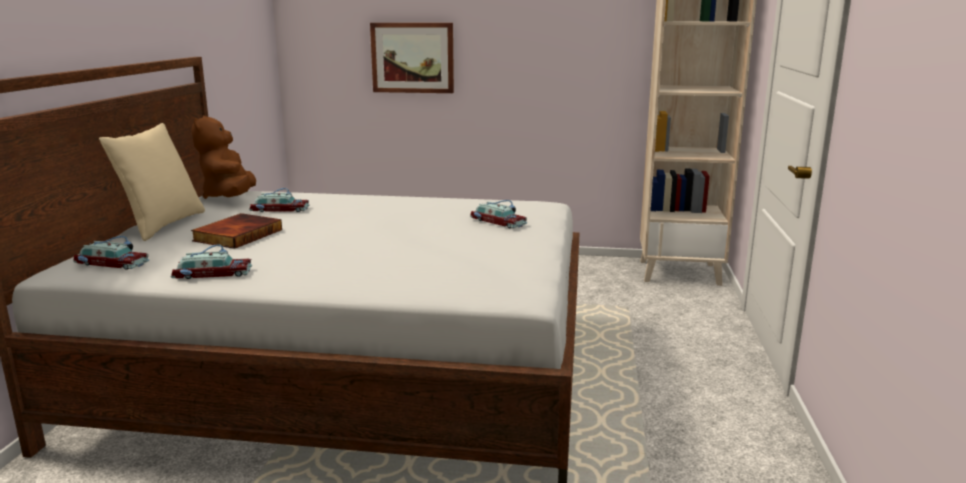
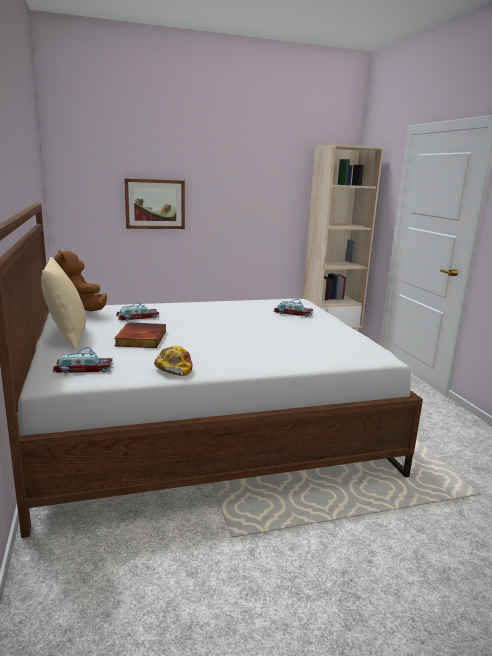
camera: 25 degrees left, 0 degrees up
(212, 273) = (174, 366): toy car -> cap

